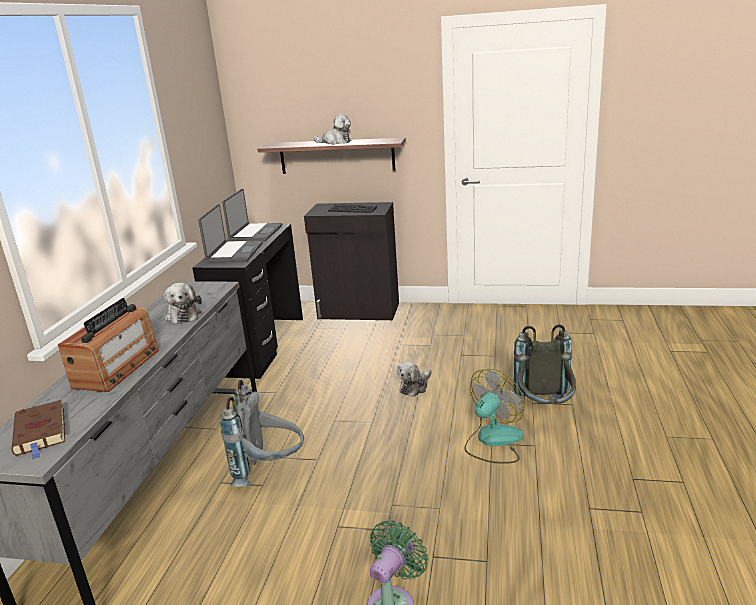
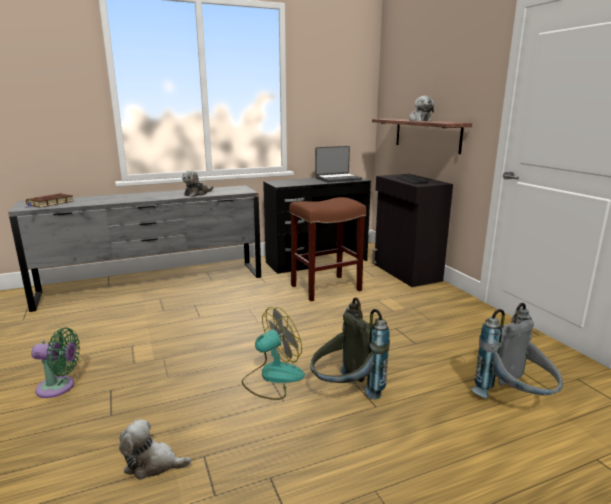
camera: 55 degrees right, 5 degrees down
(117, 368) = (121, 198): radio -> none
(234, 253) = (297, 182): laptop -> none
(270, 471) = (178, 307): grey backpack -> grey backpack (515, 401)
(340, 362) = (325, 288): none -> brown stool
(415, 387) = (321, 323): plush toy -> plush toy (153, 464)
(493, 441) = (273, 377): fan -> fan turned 45 degrees counterclockwise

